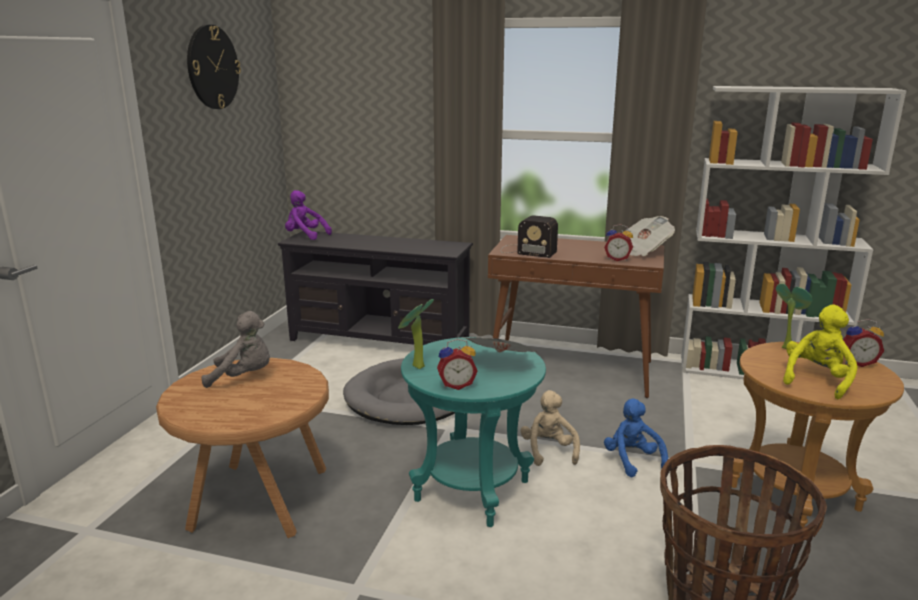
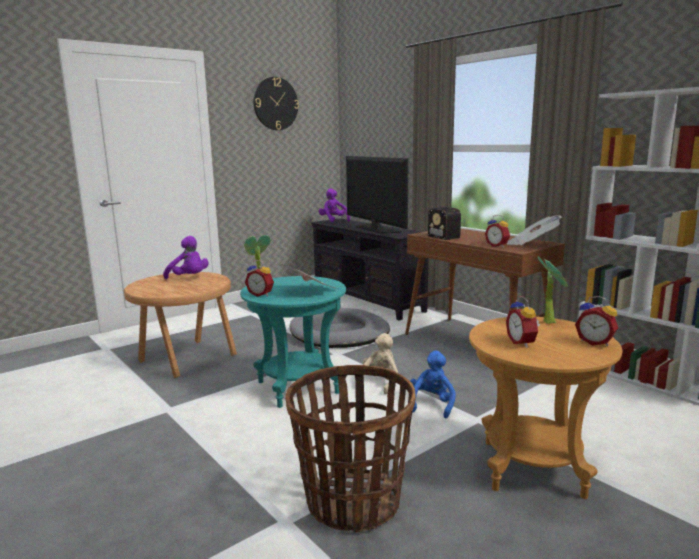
camera: 35 degrees right, 5 degrees down
(244, 377) = (189, 278): grey plush toy -> purple plush toy
(396, 245) = (376, 229): none -> television
(816, 380) = (522, 343): yellow plush toy -> alarm clock

